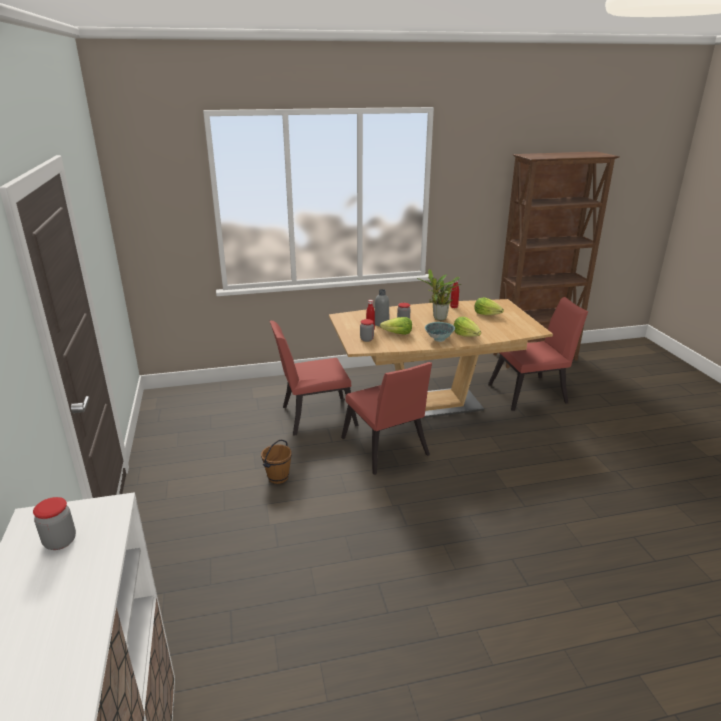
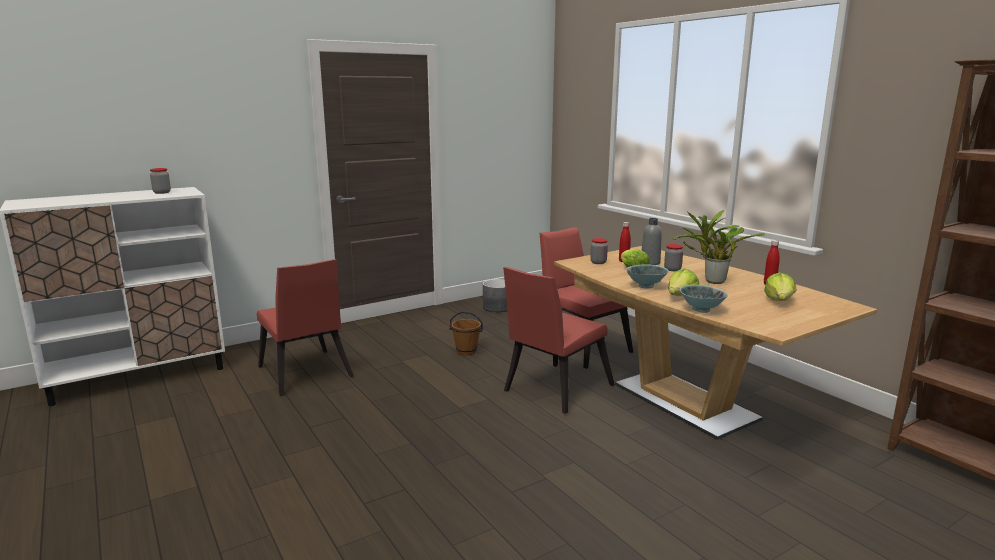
camera: 70 degrees right, 10 degrees down
(182, 434) = (497, 308): none -> grey planter
(496, 337) = (701, 310): none -> bowl
(532, 393) = (833, 480): red chair -> red chair (305, 375)

